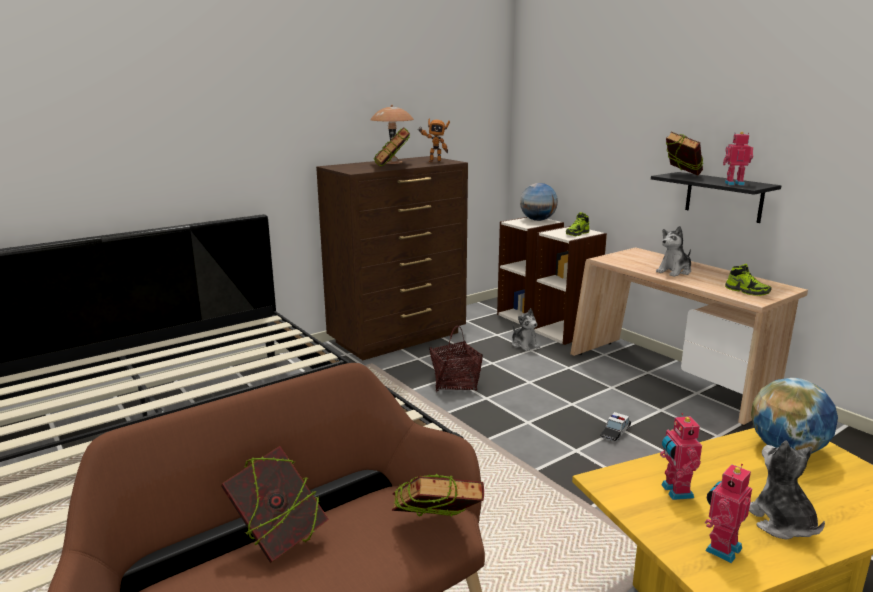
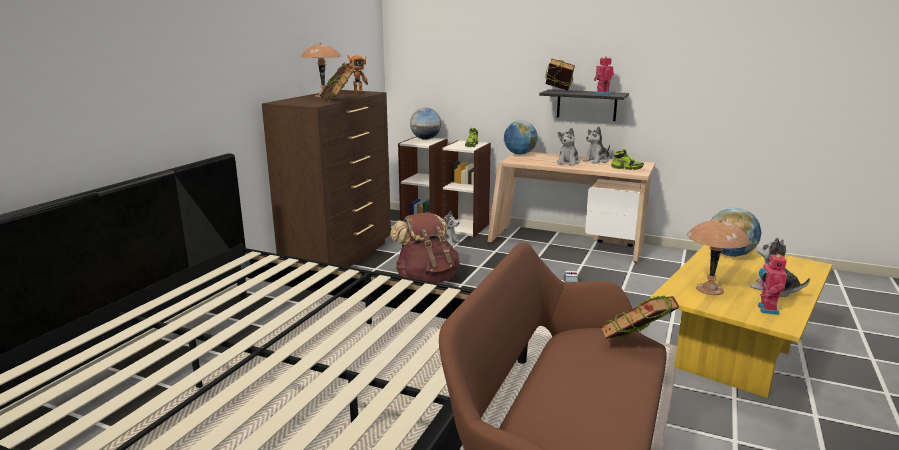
camera: 30 degrees left, 0 degrees up
(278, 539) = (548, 382): book -> none
(455, 383) = (426, 279): basket -> brown backpack
(629, 252) = (519, 154): none -> globe
(675, 491) = (710, 289): toy robot -> brown table lamp
(720, 275) = (597, 161): none -> plush toy

